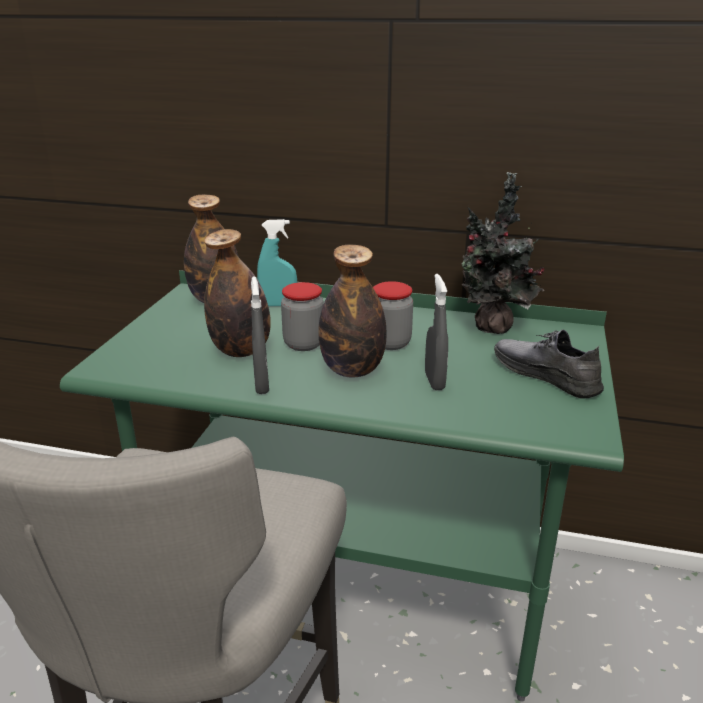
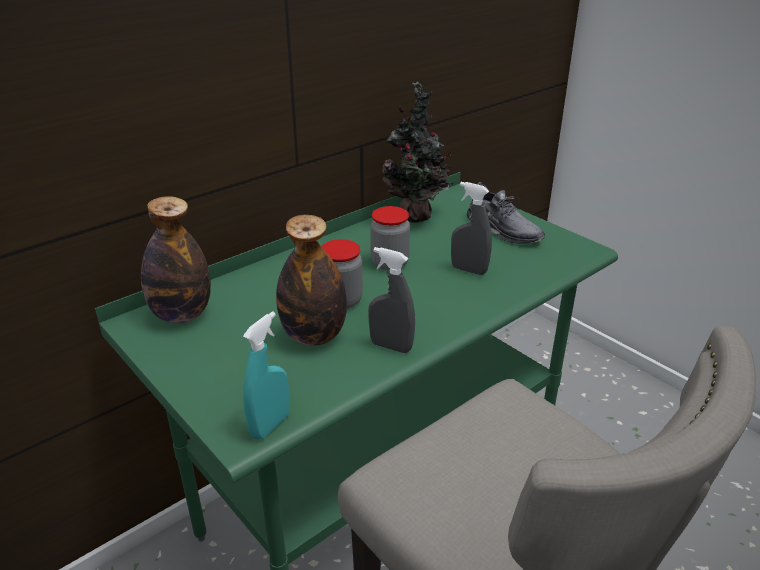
camera: 55 degrees left, 5 degrees up
(278, 305) = (245, 285): turquoise spray bottle -> turquoise spray bottle (270, 425)
(352, 370) = (414, 296): bottle -> none
(546, 375) = (503, 229): grey shoe -> grey shoe turned 120 degrees counterclockwise

